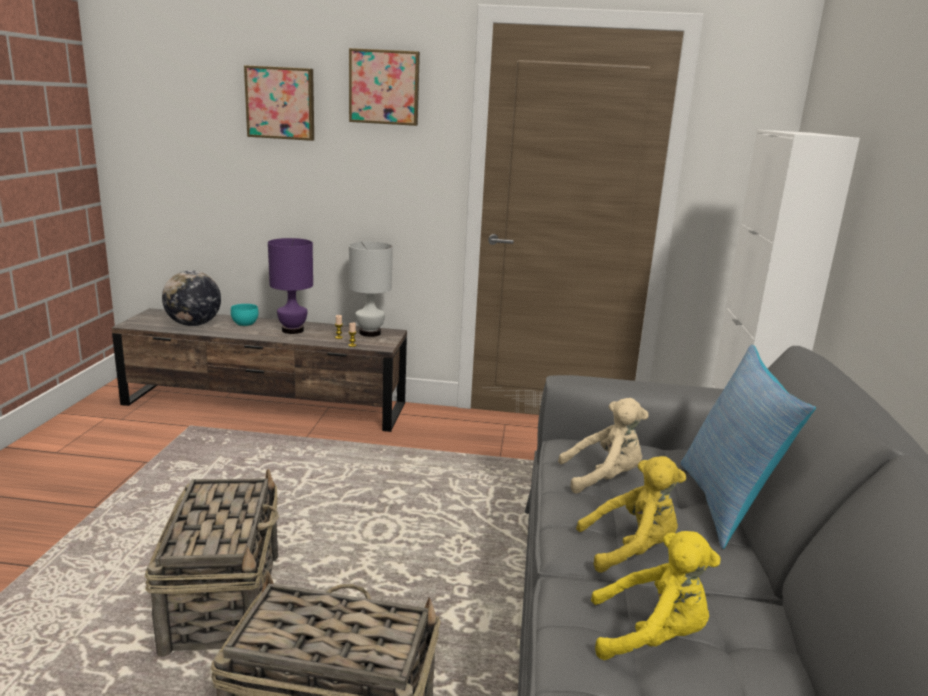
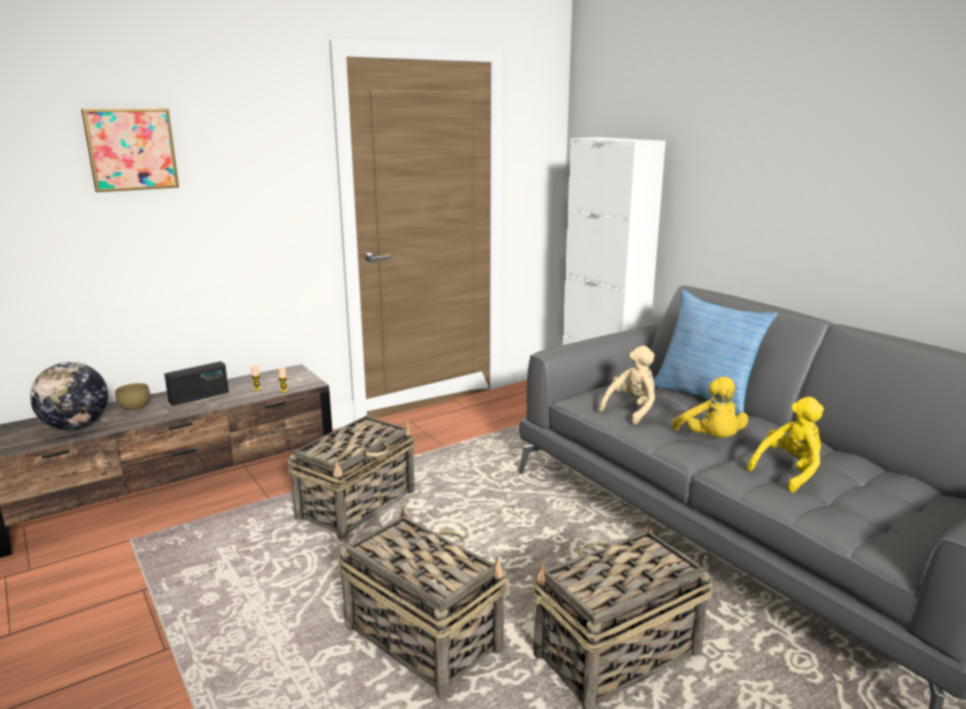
camera: 40 degrees left, 0 degrees up
(244, 324) = (135, 408): turquoise bowl -> brown bowl
(293, 330) = (199, 397): purple table lamp -> radio
(353, 472) = (358, 505): none -> basket
(369, 333) = (276, 376): white table lamp -> none
(384, 87) = (249, 123): picture -> none
(631, 549) = (711, 439): yellow plush toy -> yellow plush toy turned 120 degrees clockwise

